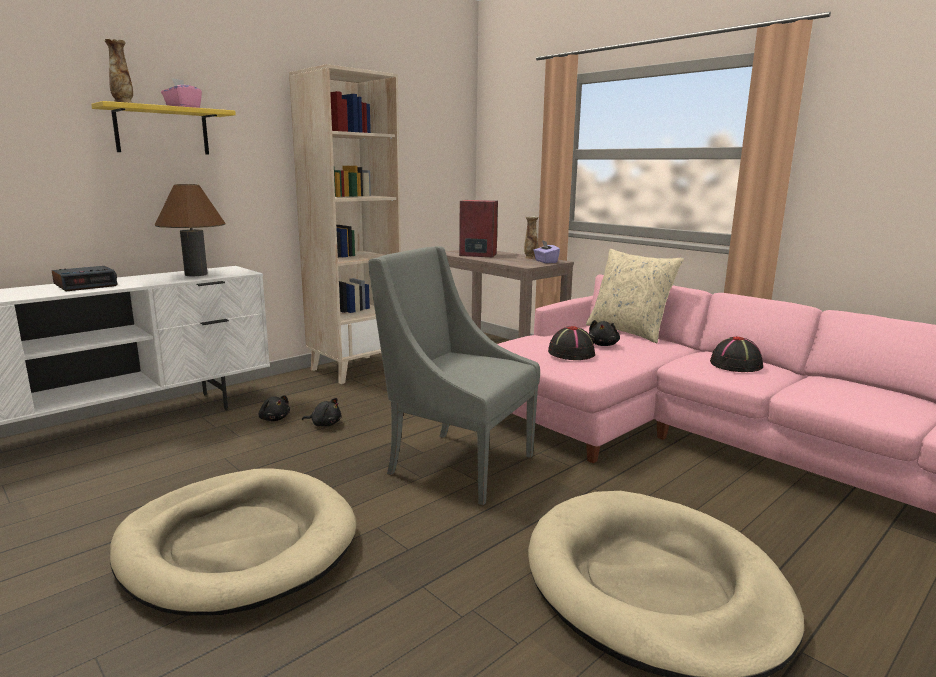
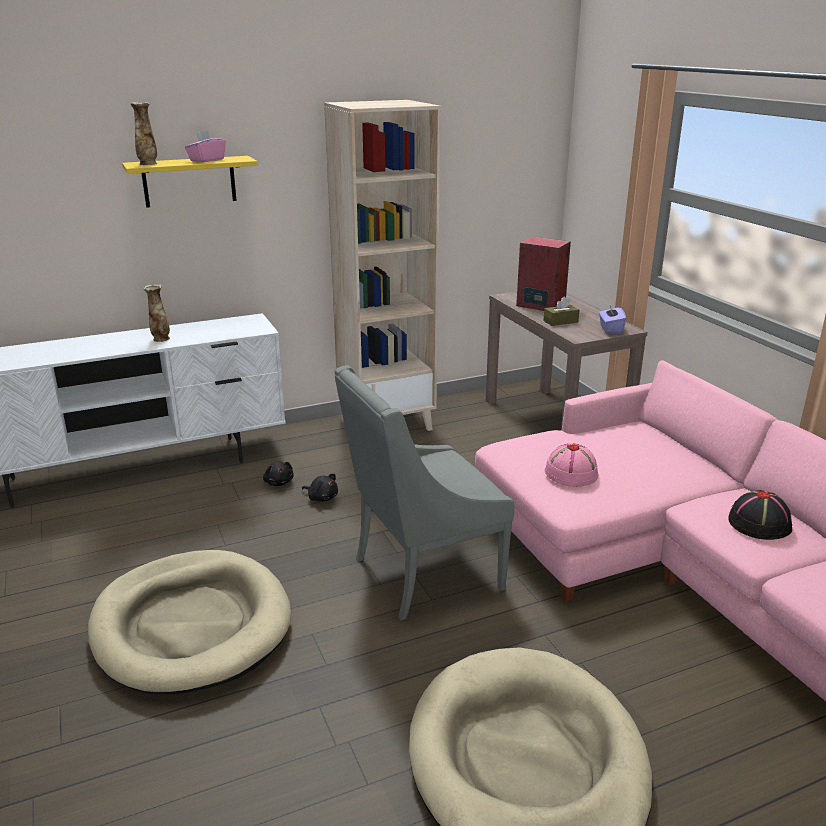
camera: 20 degrees right, 10 degrees up
(86, 285) = (115, 342): alarm clock -> none
(196, 274) = (216, 329): brown table lamp -> none
(456, 464) = (422, 574): grey armchair -> grey armchair turned 75 degrees counterclockwise
(503, 260) = (560, 321): none -> brown tissue box
(530, 258) = (599, 318): vase -> vase (160, 339)
(571, 353) = (571, 473): black hat -> pink hat
(603, 345) = (621, 464): black plush toy -> none
(628, 332) = (674, 442): beige pillow -> none

